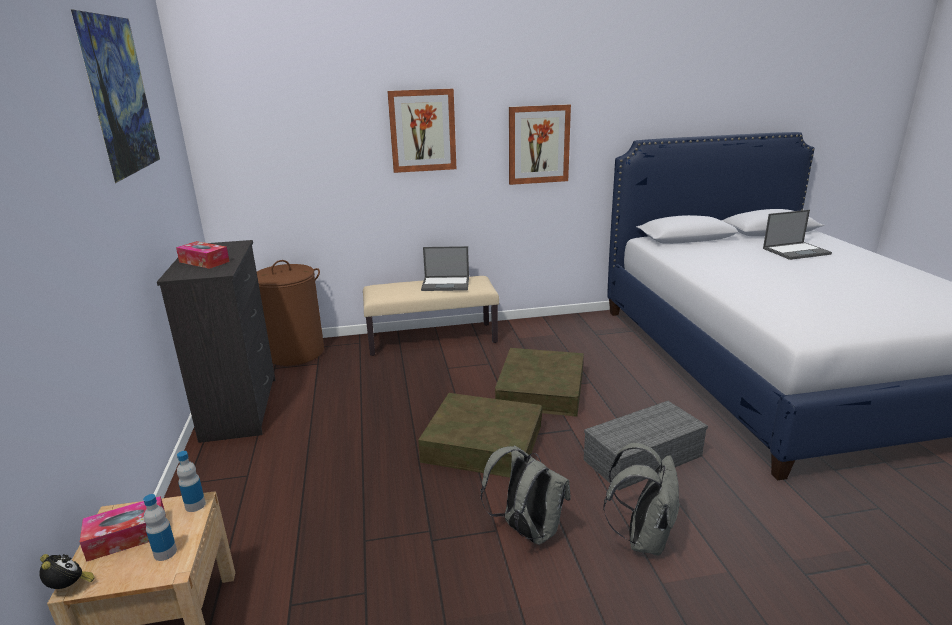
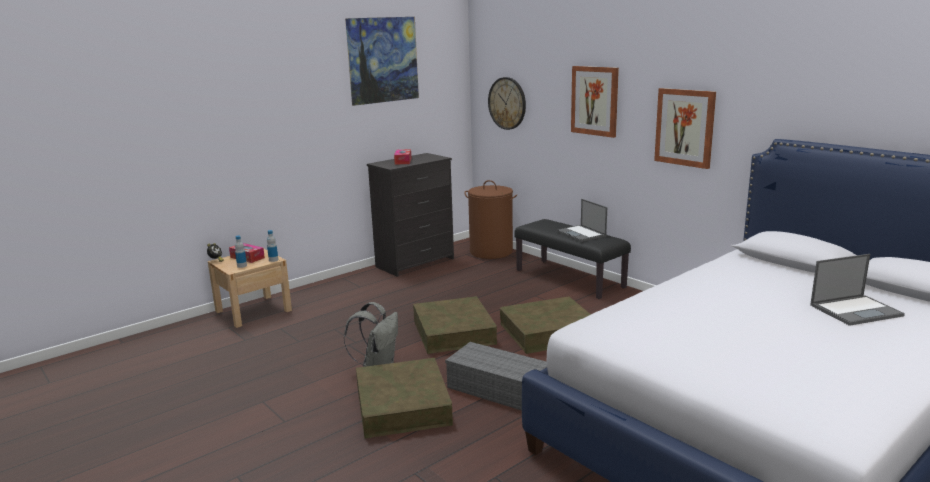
camera: 60 degrees right, 5 degrees down
(272, 152) = (507, 103): none -> wall clock
(432, 339) = (570, 279): beige bench -> black bench
(643, 538) = (403, 405): grey backpack -> brown storage box
(796, 251) = (856, 310): laptop -> laptop turned 60 degrees counterclockwise

